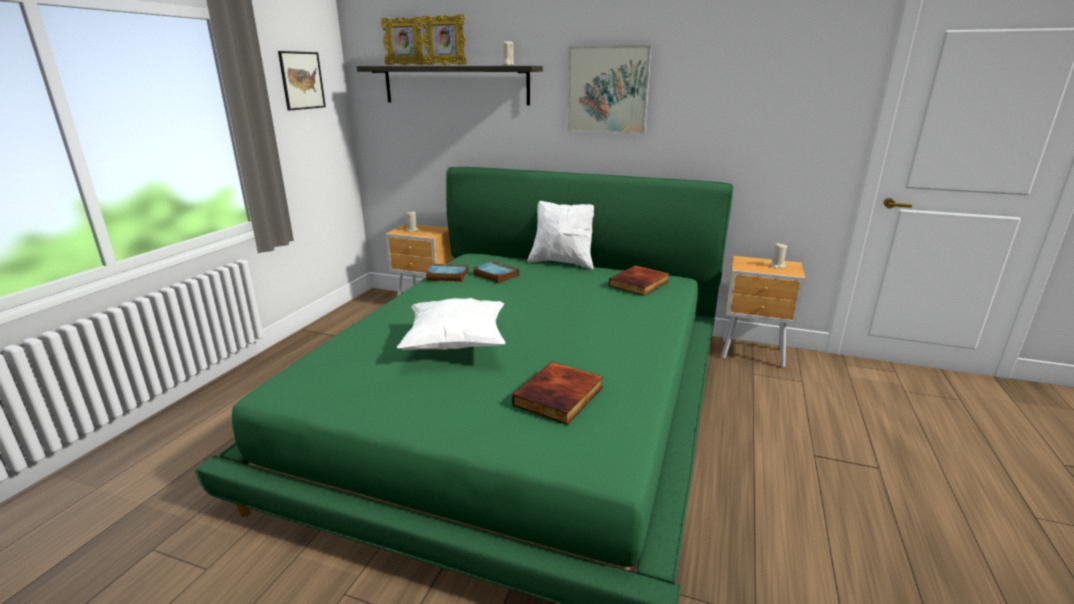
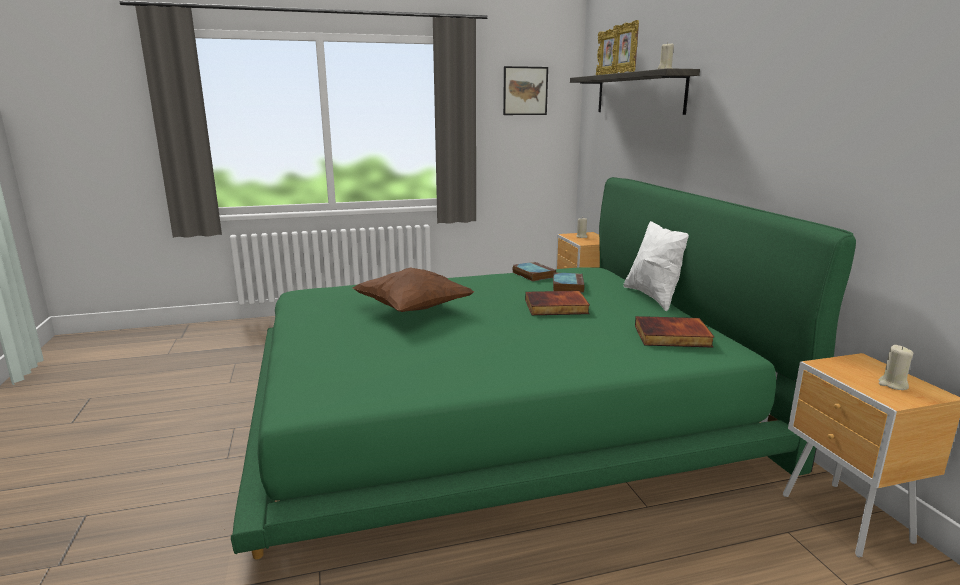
camera: 55 degrees right, 5 degrees down
(456, 344) = (413, 309): white pillow -> brown pillow
(560, 397) = (376, 362): book -> book (556, 307)
(607, 90) = (751, 95): picture -> none

